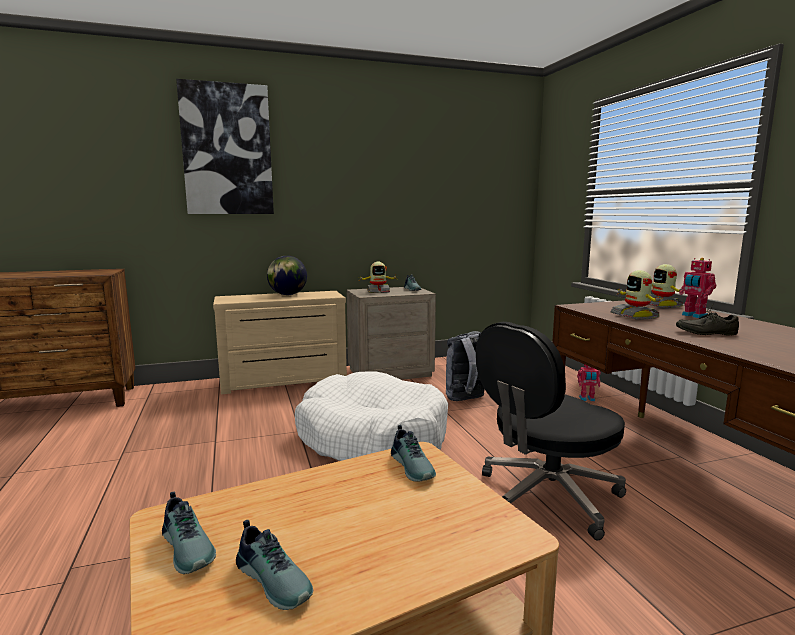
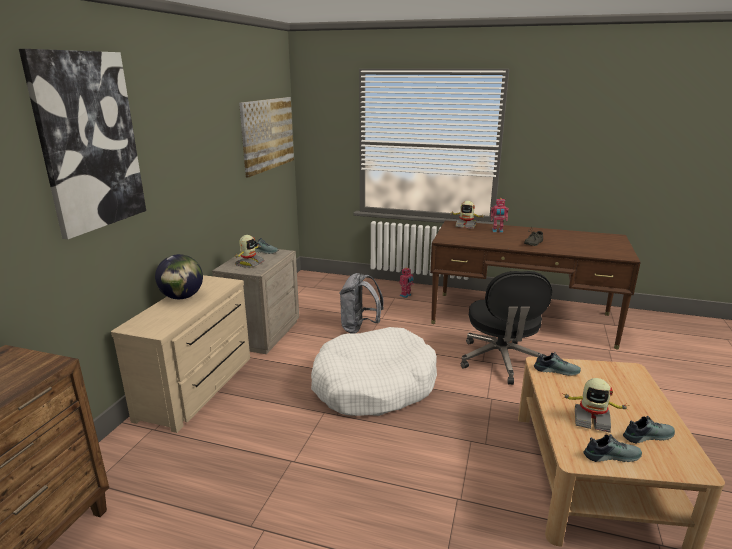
camera: 55 degrees left, 10 degrees up
(482, 182) = (268, 134): none -> picture
(635, 316) = (484, 240): toy robot -> toy robot (591, 420)

